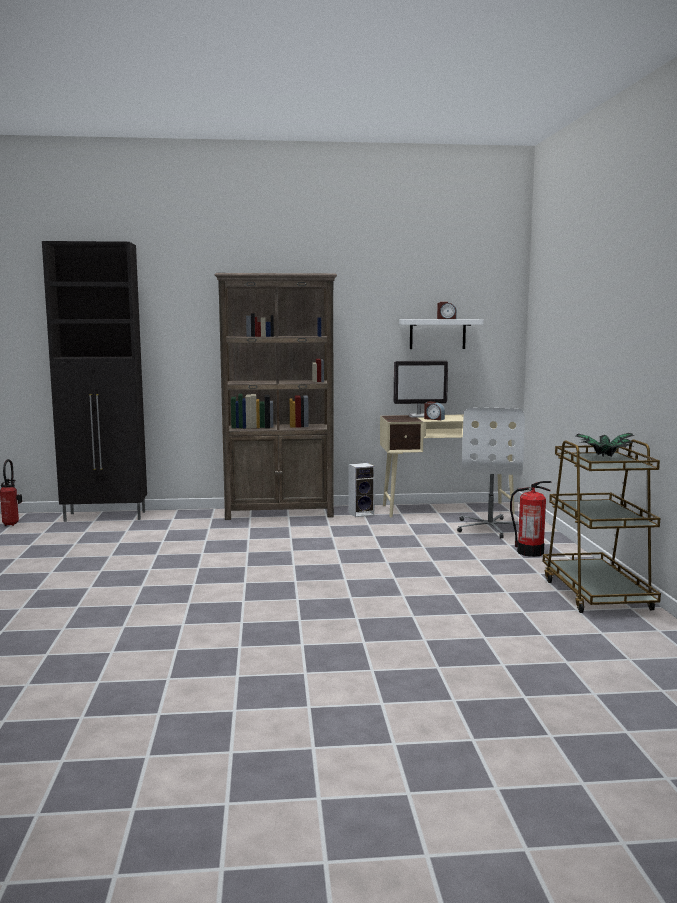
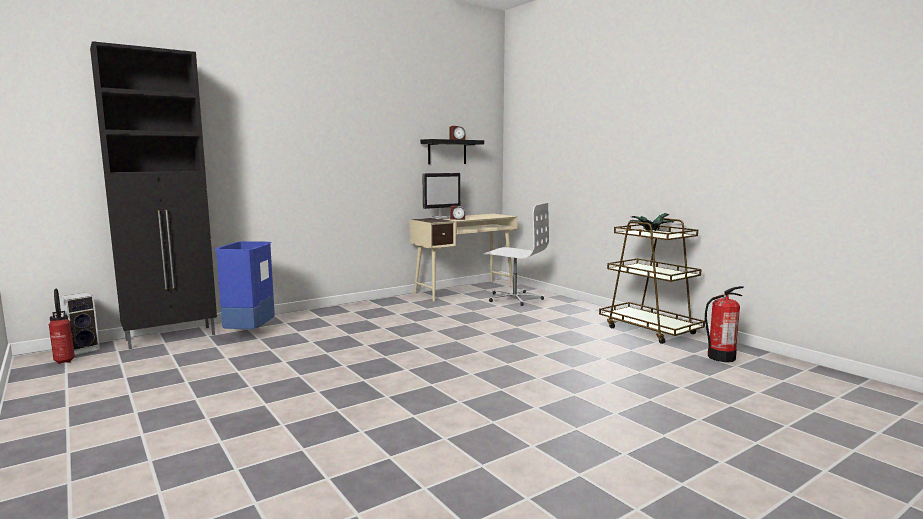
camera: 30 degrees left, 0 degrees up
(168, 523) = (249, 333): none -> blue trash can
(280, 513) = (341, 310): brown bookcase -> none
(362, 513) = (408, 301): speaker -> speaker (84, 349)
(437, 334) = (447, 152): white shelf -> black shelf
(490, 527) = (514, 298): white office chair -> white office chair turned 45 degrees counterclockwise
(530, 552) = (566, 310): fire extinguisher -> fire extinguisher (720, 357)

